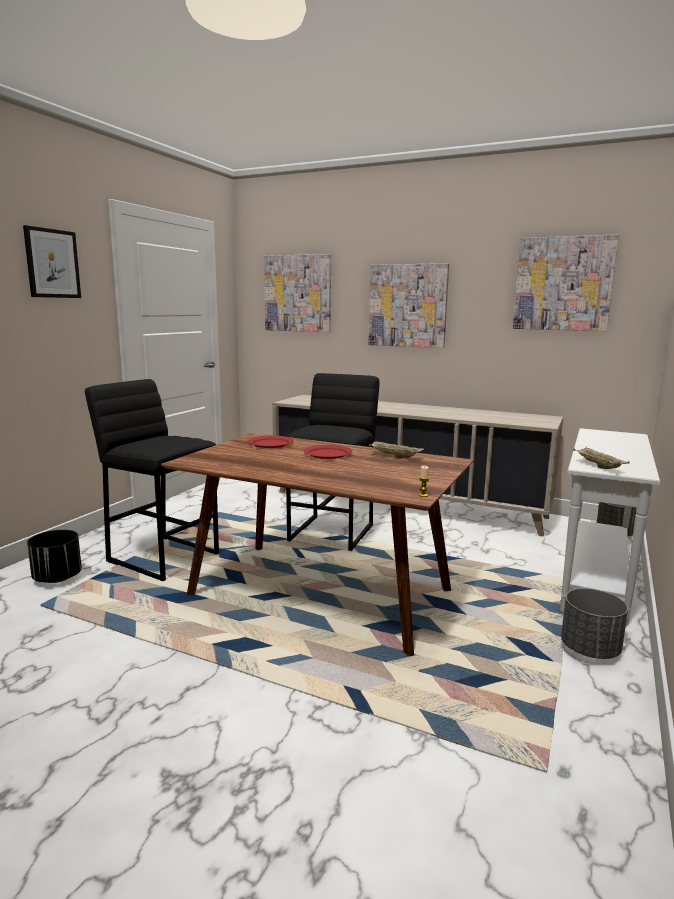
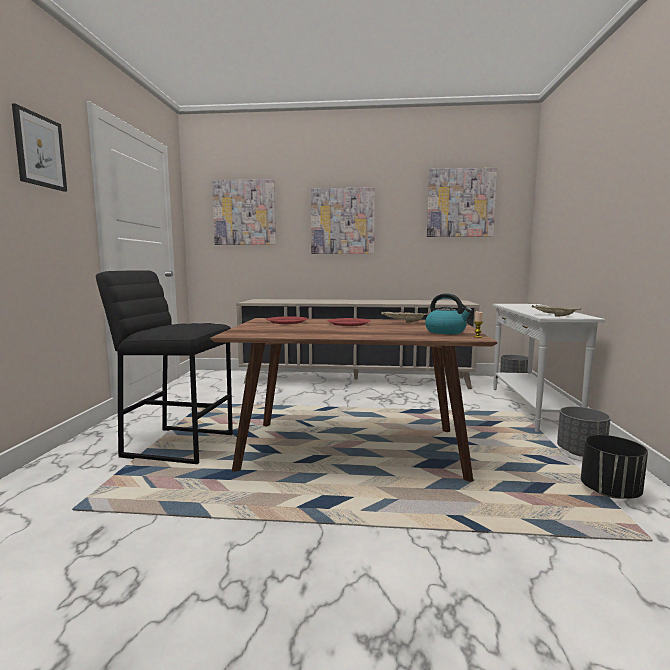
camera: 20 degrees left, 5 degrees down
(57, 578) = (73, 481): black planter -> black planter (610, 492)
(332, 532) = (317, 405): black stool -> none
(406, 481) = (446, 331): none -> kettle

